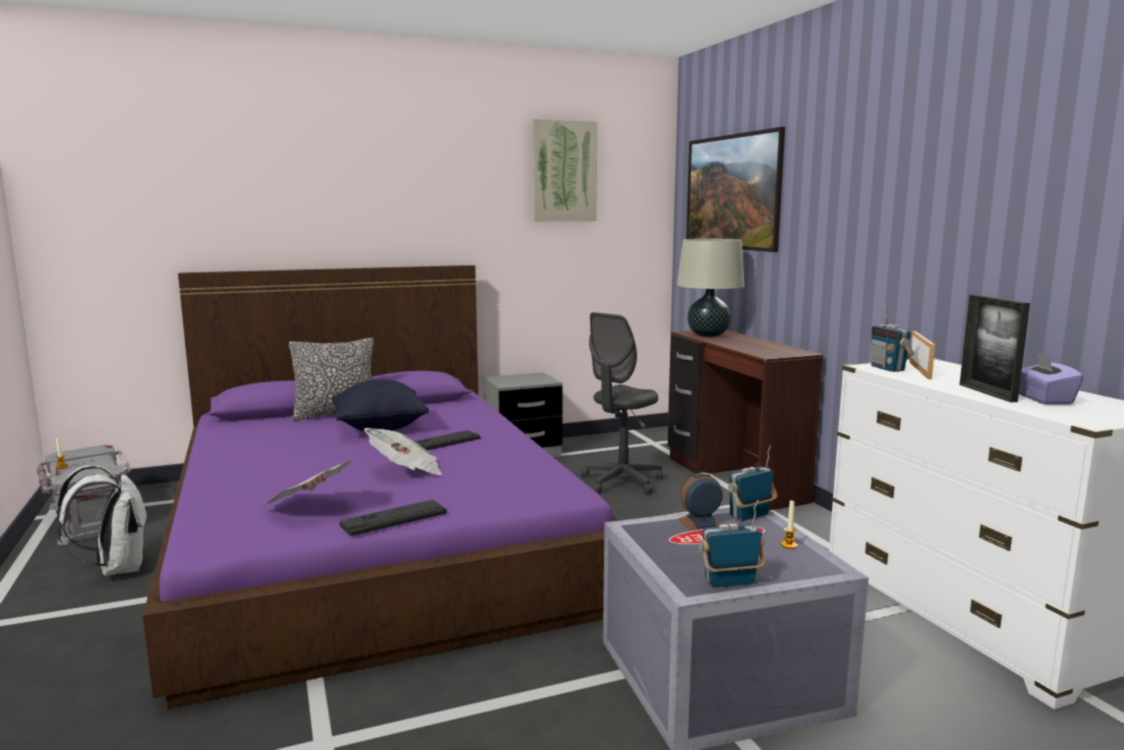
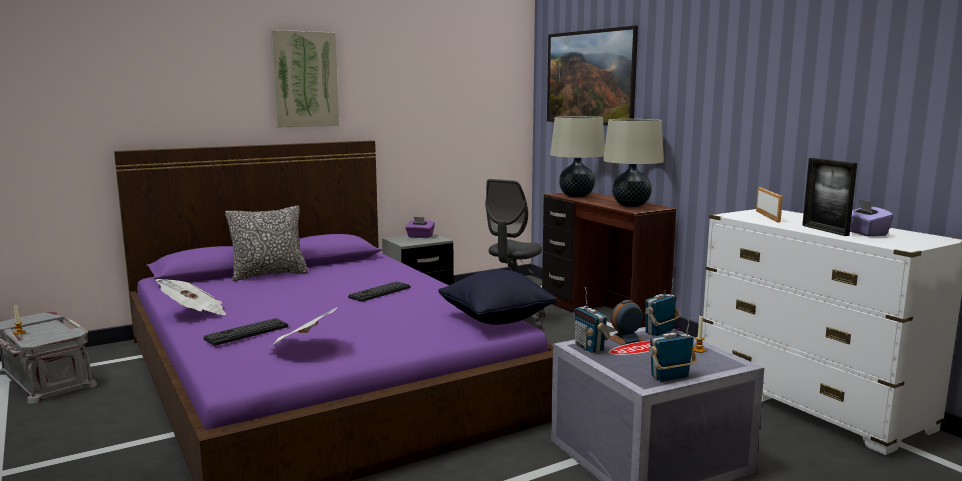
camera: 10 degrees left, 0 degrees up
(116, 569) = (99, 419): white backpack -> none
(379, 428) = (316, 283): black pillow -> black pillow (496, 319)
(394, 519) = (381, 352): keyboard -> keyboard (247, 333)
(406, 471) = (364, 316): newspaper -> newspaper (194, 313)
(527, 377) = (420, 236): none -> purple tissue box
(563, 171) = (445, 59): picture -> picture (305, 79)
(767, 349) = (631, 205): none -> beige table lamp
(888, 368) = (744, 216): radio -> radio (589, 348)

